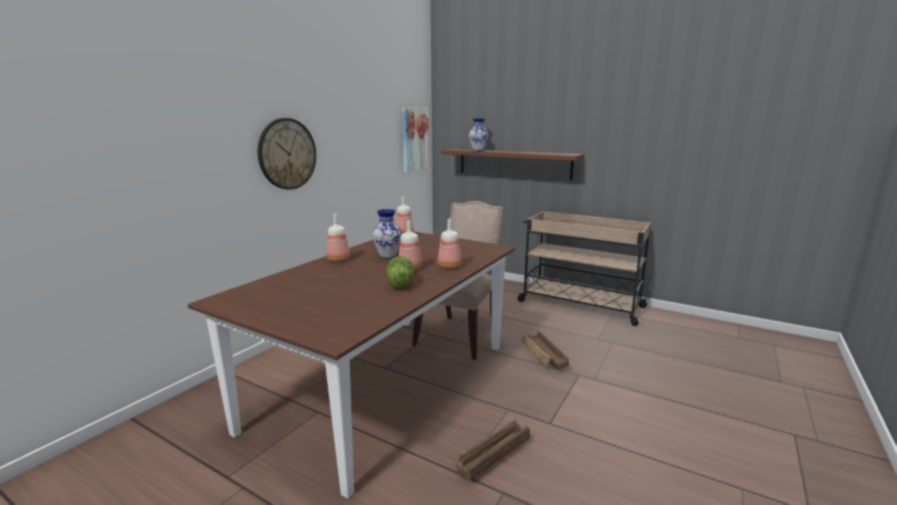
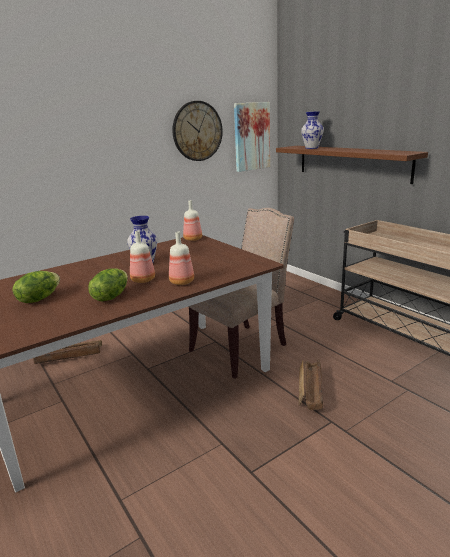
camera: 25 degrees right, 5 degrees up
(287, 154) = (88, 157): wall clock -> wall clock (197, 131)
(325, 294) = (39, 298): none -> lettuce
(338, 259) = (99, 262): bottle -> none
(492, 455) = (165, 491): crate -> crate (69, 357)

